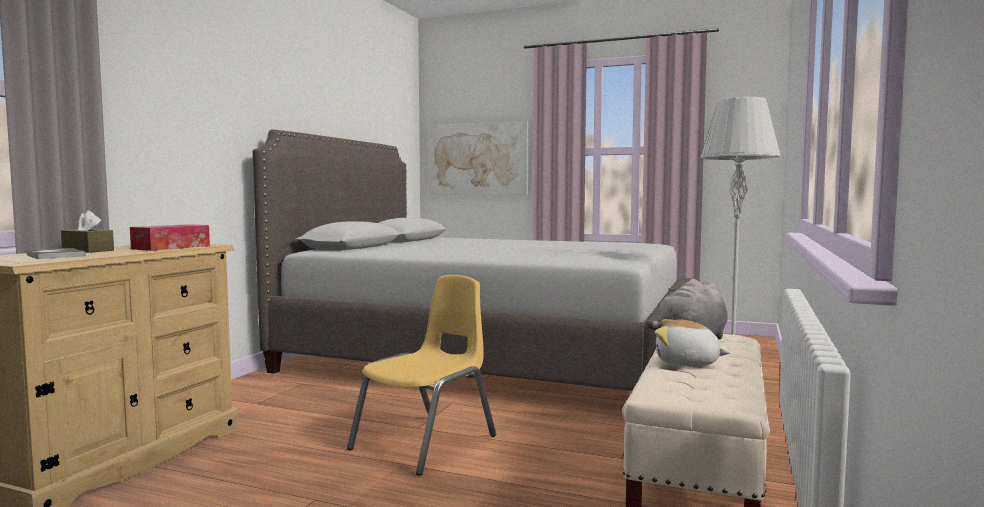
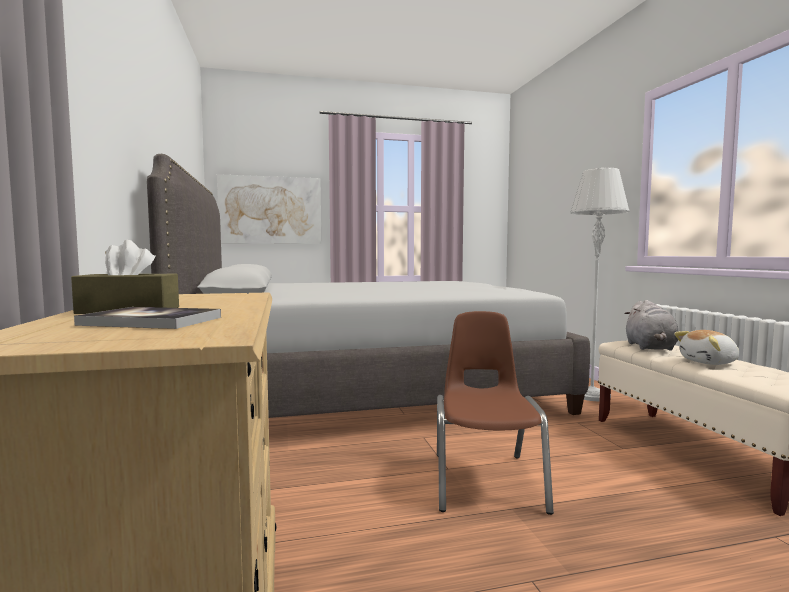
camera: 35 degrees left, 0 degrees up
(171, 247) = (227, 299): tissue box -> none
(426, 443) = (486, 481): yellow chair -> brown chair

